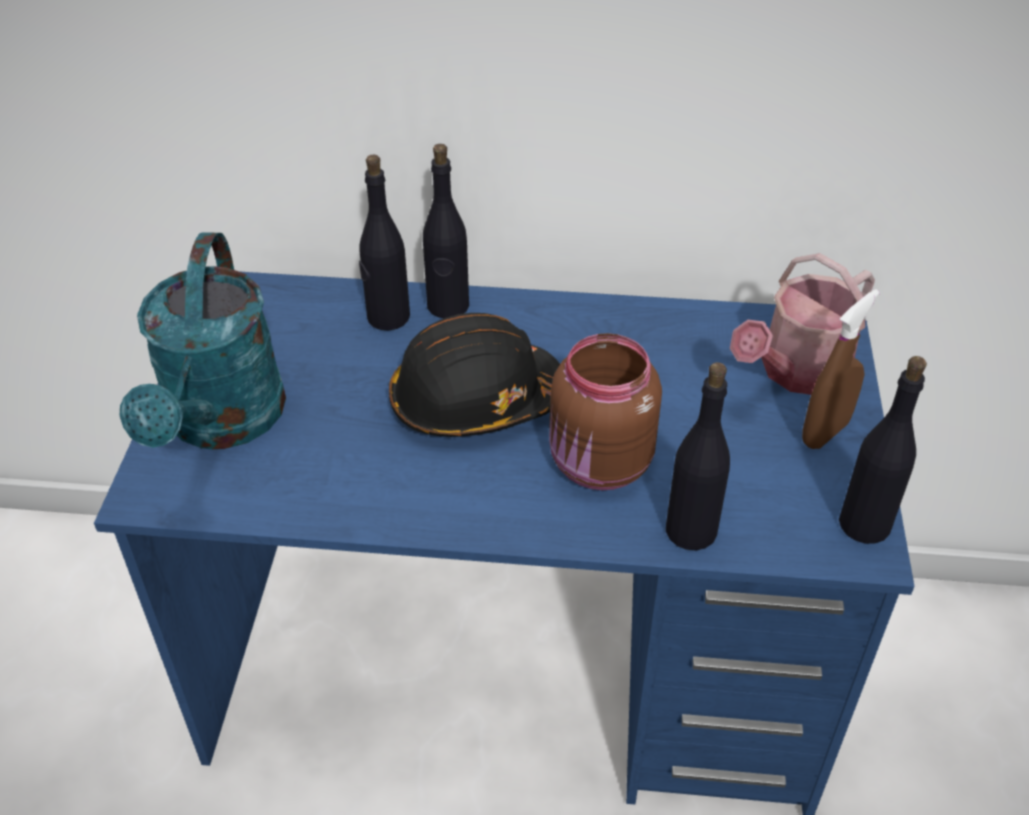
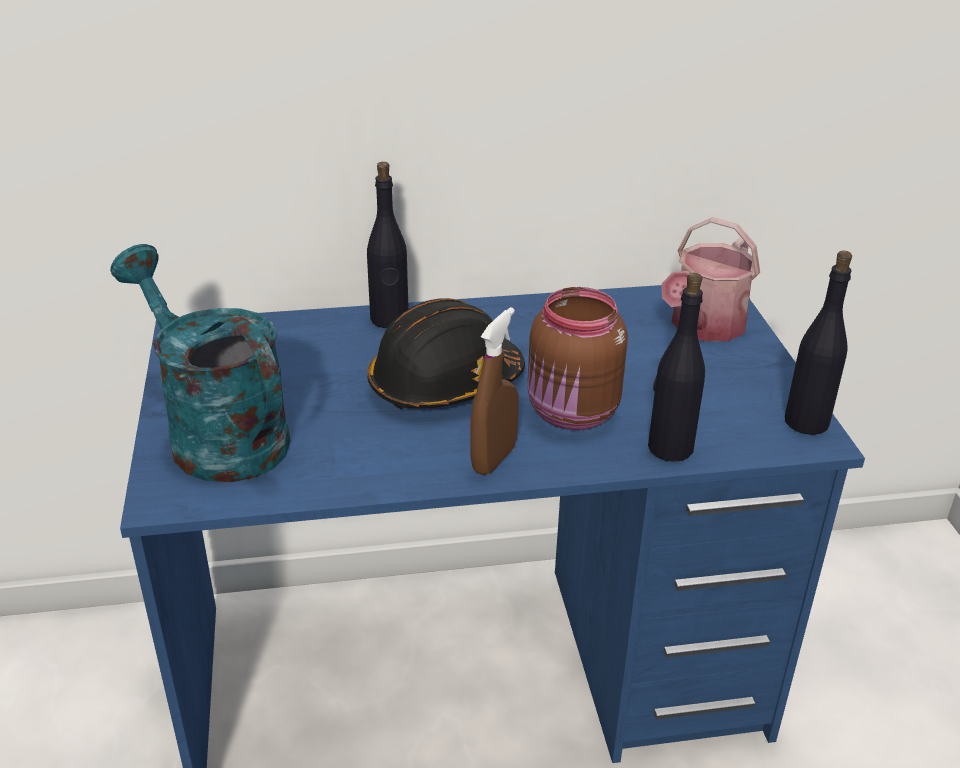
camera: 15 degrees left, 10 degrees down
(221, 424) = (216, 432): turquoise watering can -> turquoise watering can turned 150 degrees clockwise
(387, 317) = (338, 334): black bottle -> none
(825, 432) = (745, 365): brown spray bottle -> brown spray bottle (494, 459)

